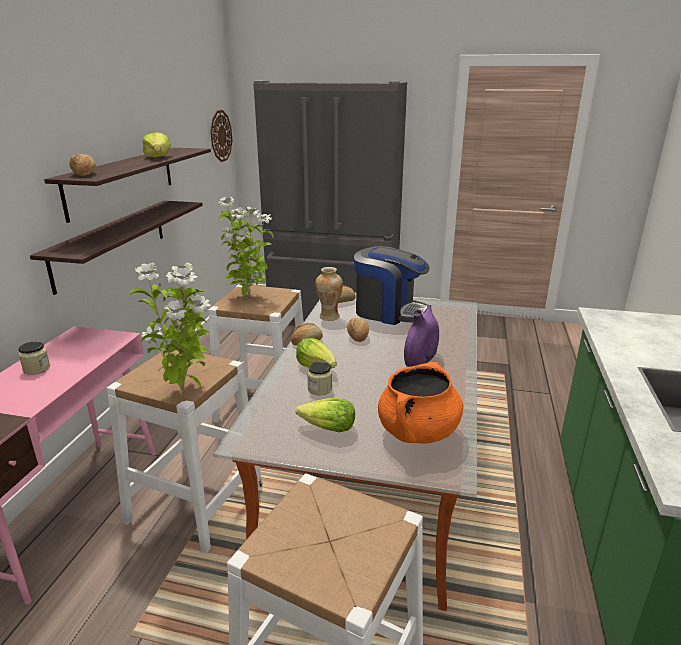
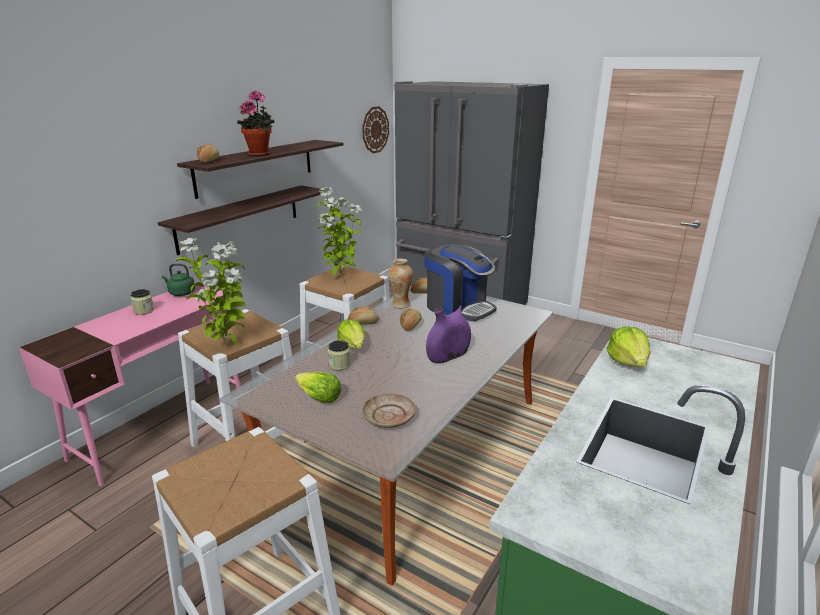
camera: 20 degrees right, 0 degrees up
(69, 341) = (181, 293): none -> green kettle
(137, 164) = (260, 154): none -> potted plant
(158, 157) = (287, 149): lettuce -> lettuce (628, 361)
(418, 432) = (389, 417): orange cooking pot -> beige plate

